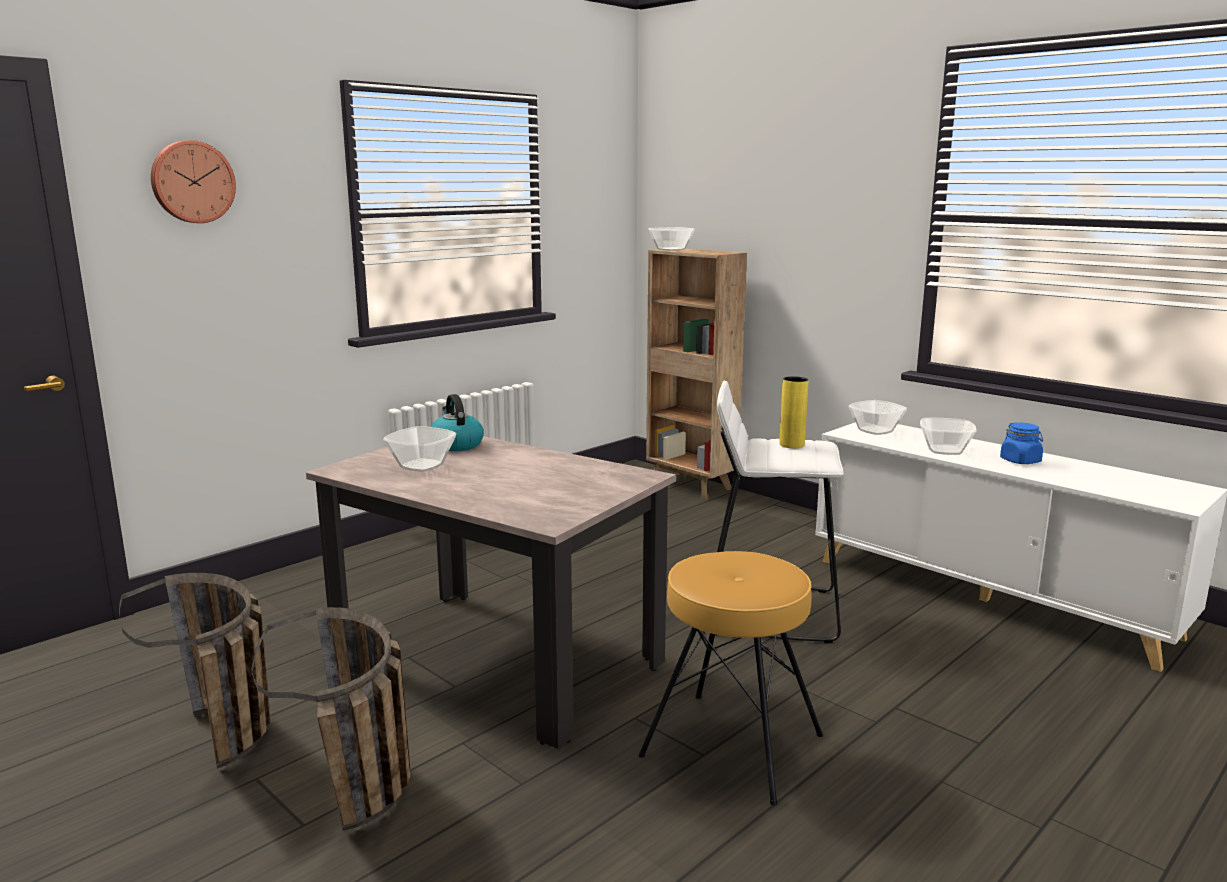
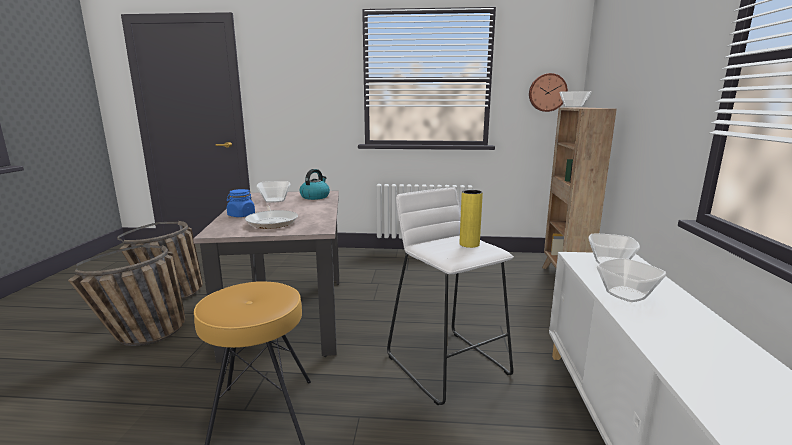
camera: 50 degrees right, 0 degrees up
(192, 182) = (286, 63): wall clock -> wall clock (547, 92)
(557, 488) = (272, 222): none -> frying pan
(1020, 461) = (684, 331): blue jar -> blue jar (241, 215)

